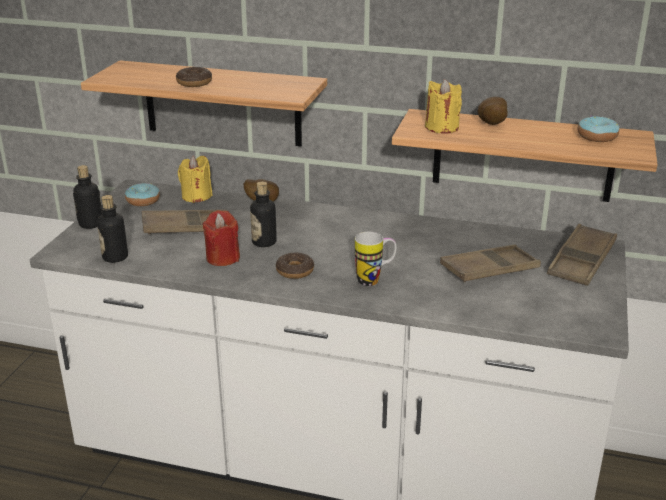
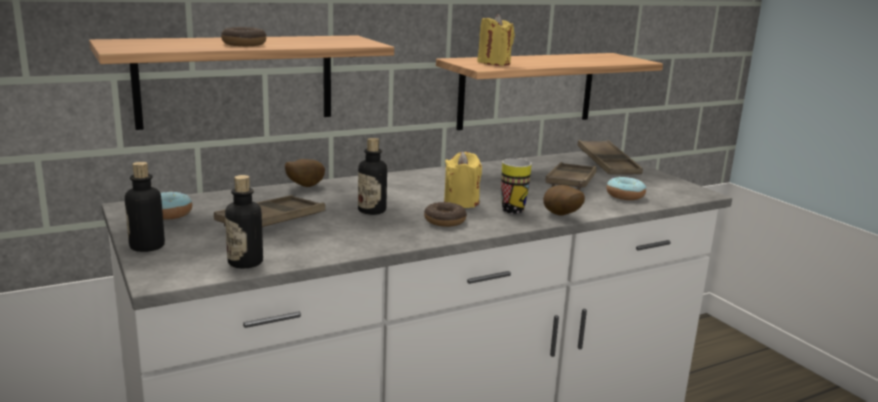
camera: 45 degrees left, 10 degrees down
(196, 196) = (225, 197): yellow candle -> yellow candle (461, 202)
(223, 258) = (361, 231): red candle -> none
(491, 125) = (520, 59): potato -> potato (560, 216)
(597, 137) = (596, 57): donut -> donut (625, 196)

